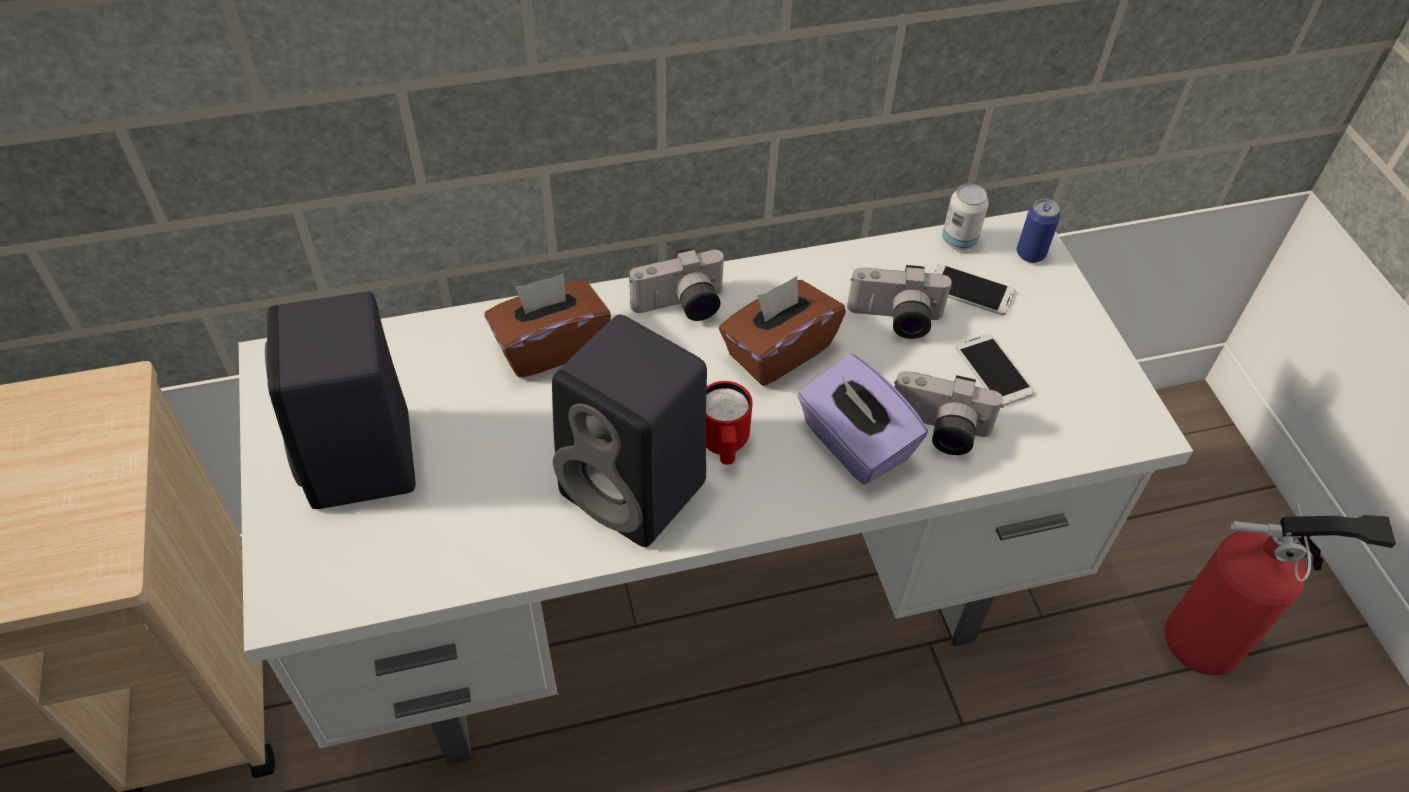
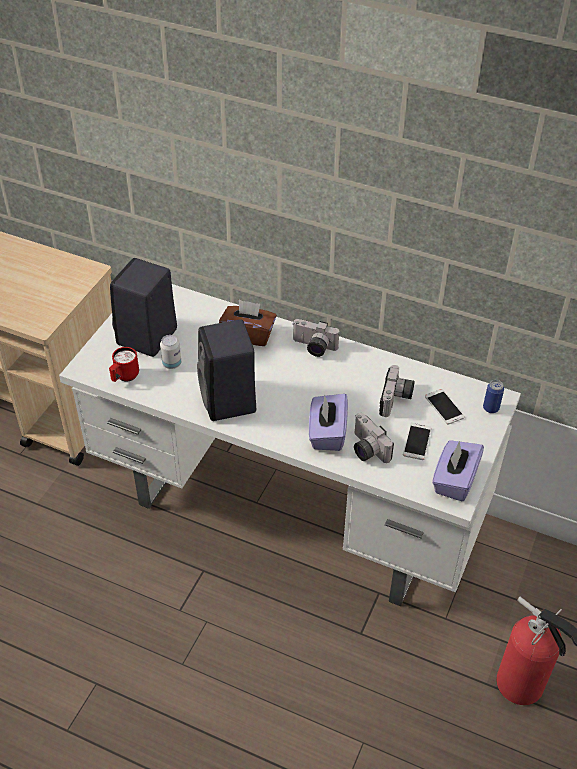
camera: 40 degrees right, 5 degrees down
(723, 446) = (276, 405): red mug -> red mug (124, 377)
(778, 351) = (334, 384): brown tissue box -> none
(895, 320) = (396, 400): camera -> camera turned 120 degrees counterclockwise
(959, 241) = (463, 385): can -> can (172, 364)
(1107, 399) = (454, 480): none -> purple tissue box

